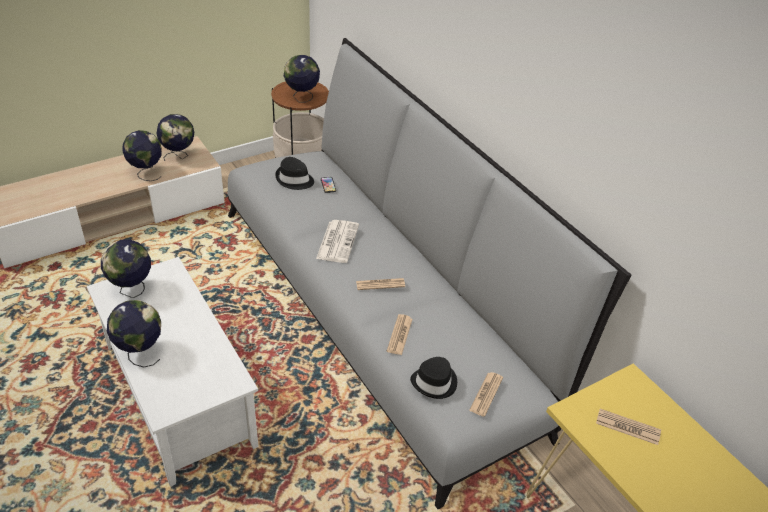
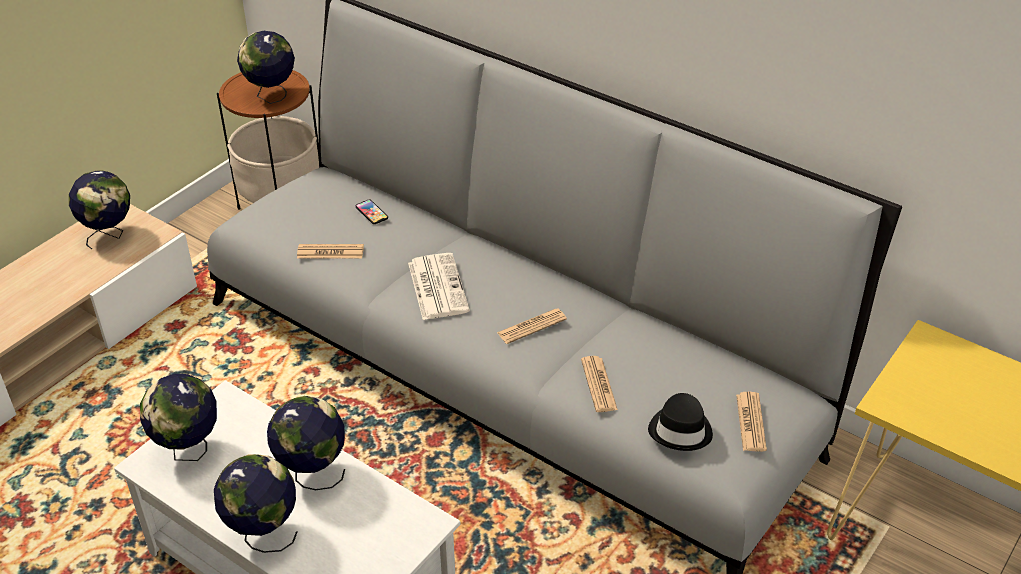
camera: 20 degrees left, 0 degrees up
(146, 173) = (75, 276): globe -> globe (312, 473)
(294, 180) = (320, 219): black hat -> none
(628, 427) = (958, 398): newspaper -> newspaper (330, 252)

